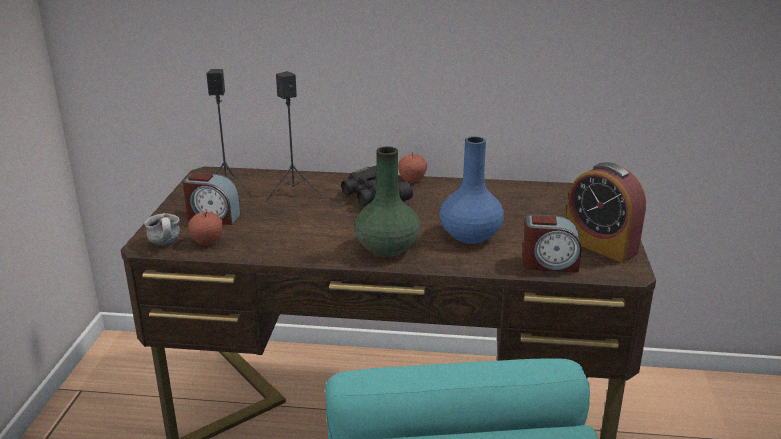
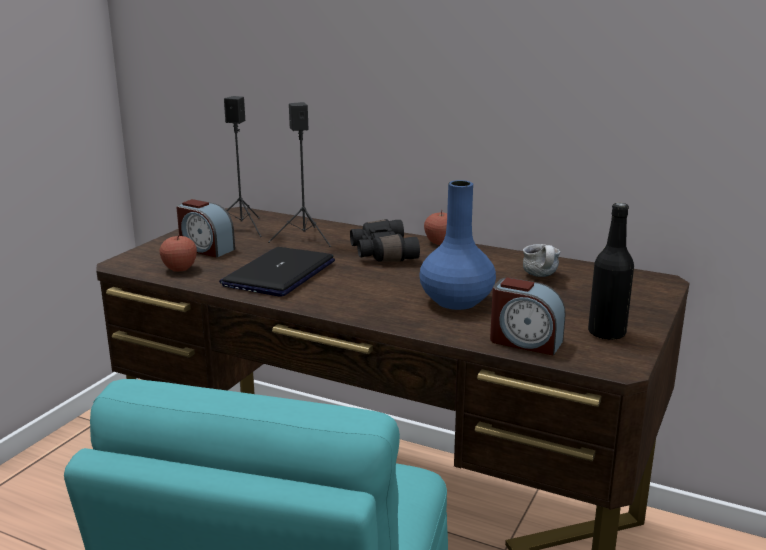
camera: 20 degrees right, 5 degrees down
(167, 244) = (141, 265): mug -> mug (542, 276)
(303, 232) = (279, 273): none -> laptop
(386, 248) = (351, 300): green vase -> none
(600, 245) = (606, 333): alarm clock -> black bottle

